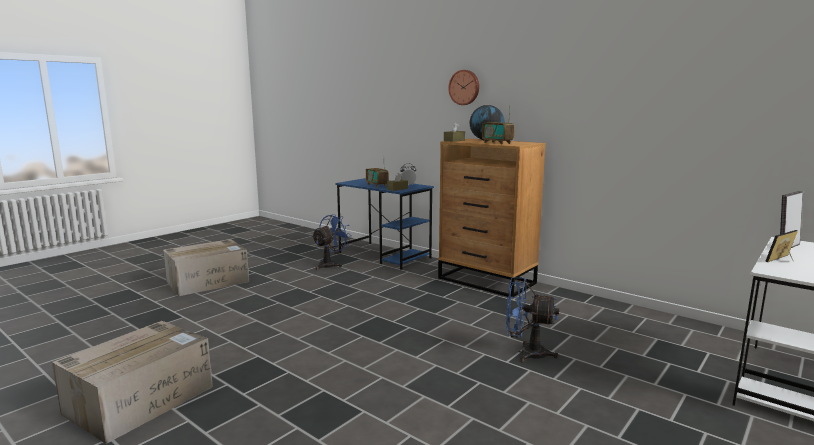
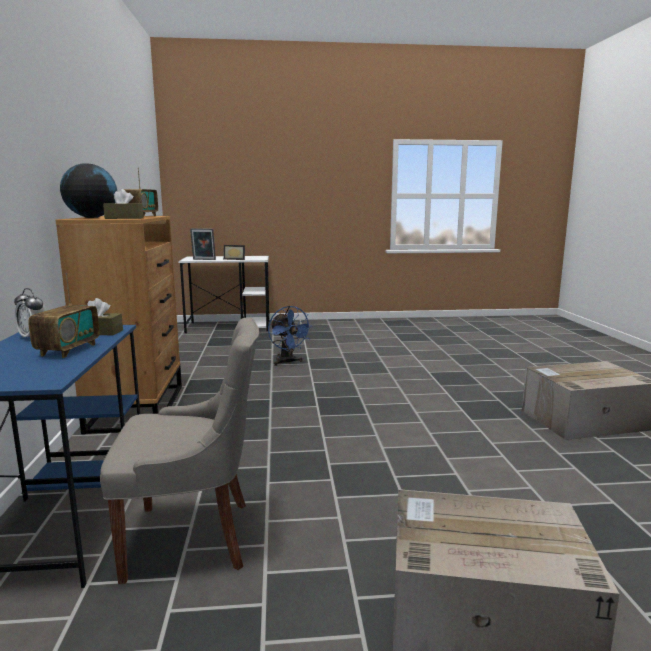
camera: 135 degrees left, 0 degrees up
(330, 265) = (193, 537): blue fan -> grey chair
(464, 87) = (27, 126): wall clock -> none

